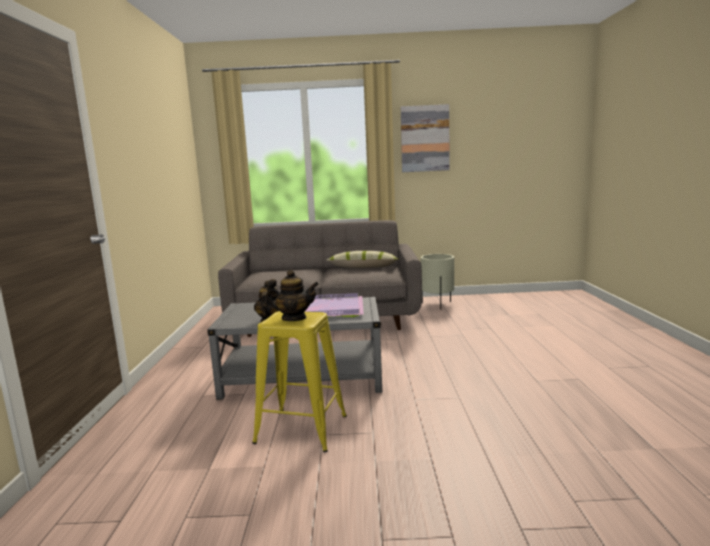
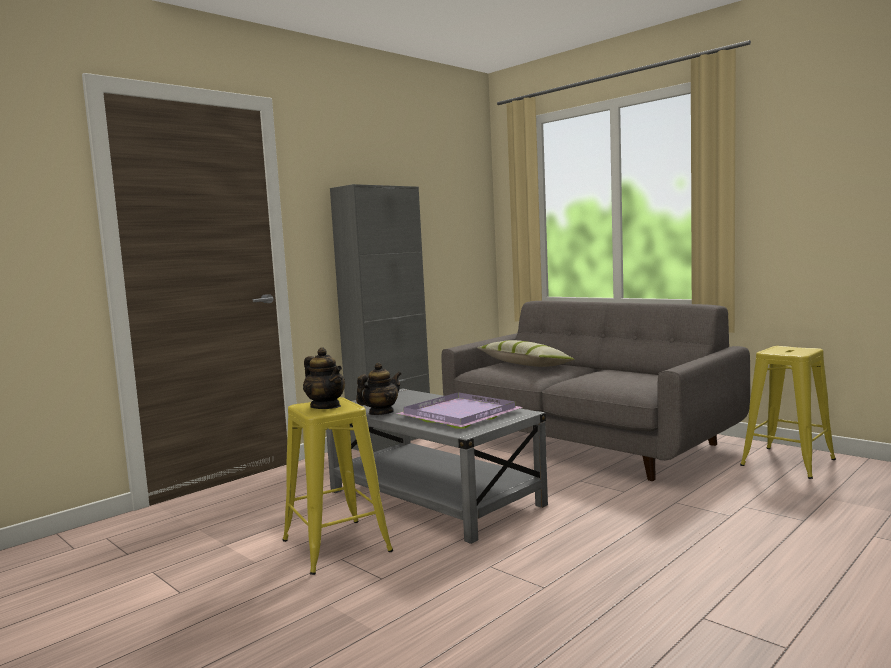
camera: 45 degrees right, 5 degrees down
(185, 353) = (391, 441): none -> grey cabinet
(363, 267) = (635, 374): pillow -> pillow (524, 364)
(424, 139) = (801, 167): picture -> none
(437, 304) = (788, 462): beige planter -> yellow stool

